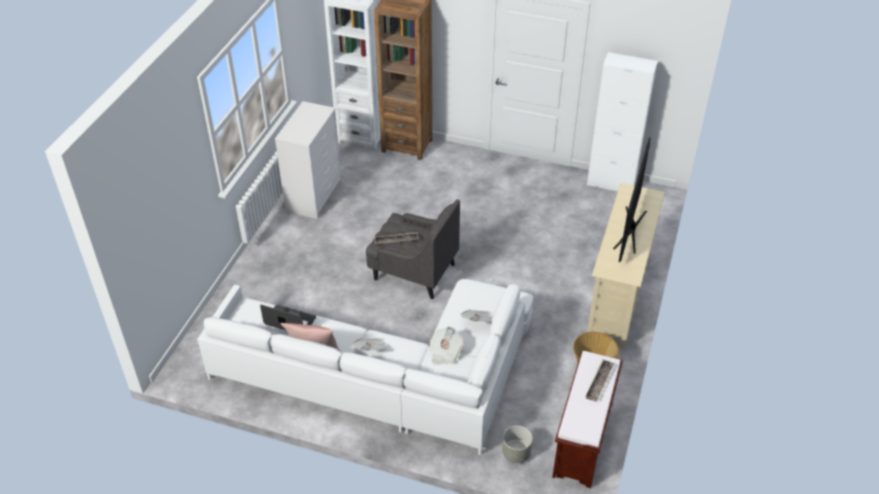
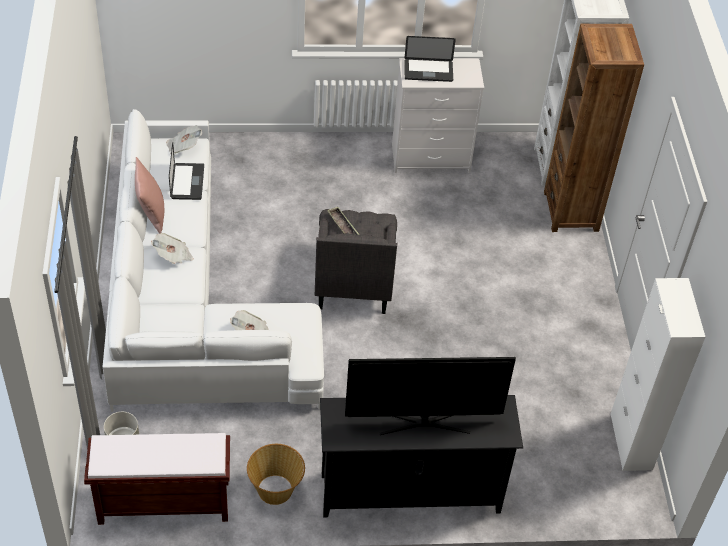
camera: 65 degrees right, 5 degrees up
(300, 128) = (428, 71): none -> laptop
(445, 353) = (193, 318): newspaper -> newspaper (183, 146)
(599, 382) = (179, 457): tray -> none
(618, 298) = (409, 493): beige tv stand -> black tv stand

